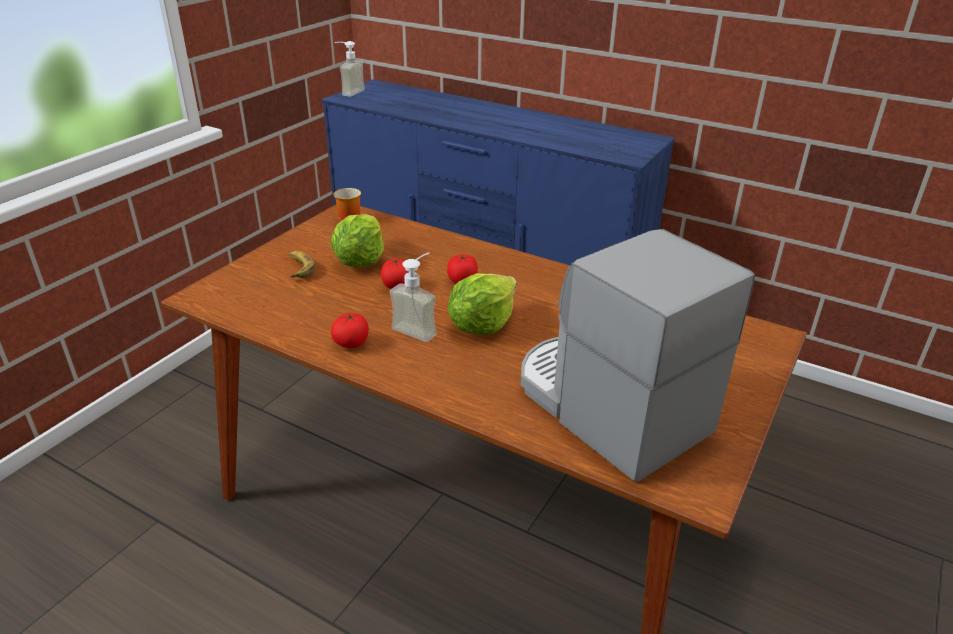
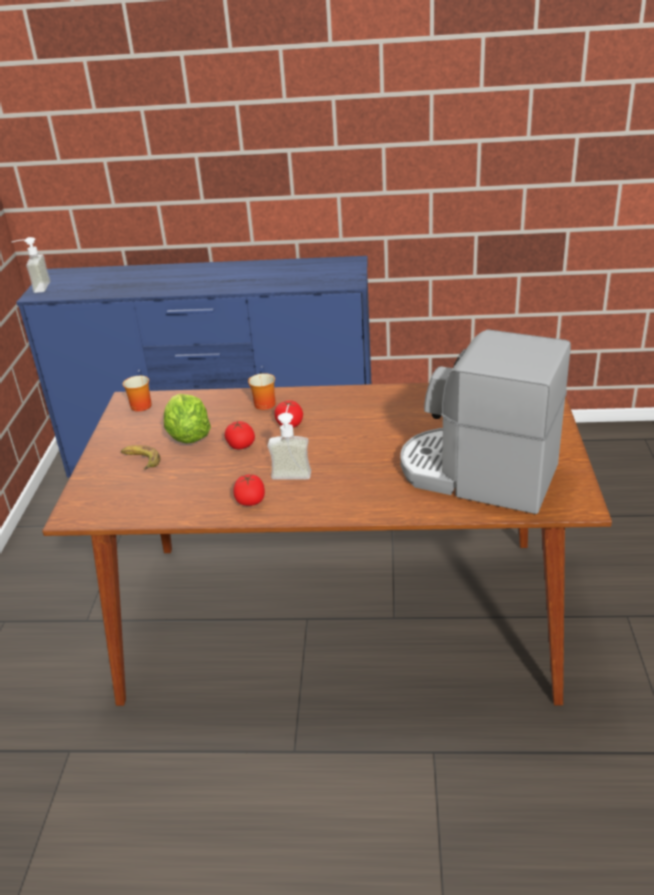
camera: 25 degrees left, 0 degrees up
(455, 253) = (261, 404): none -> mug
(482, 325) = (338, 451): lettuce -> none

